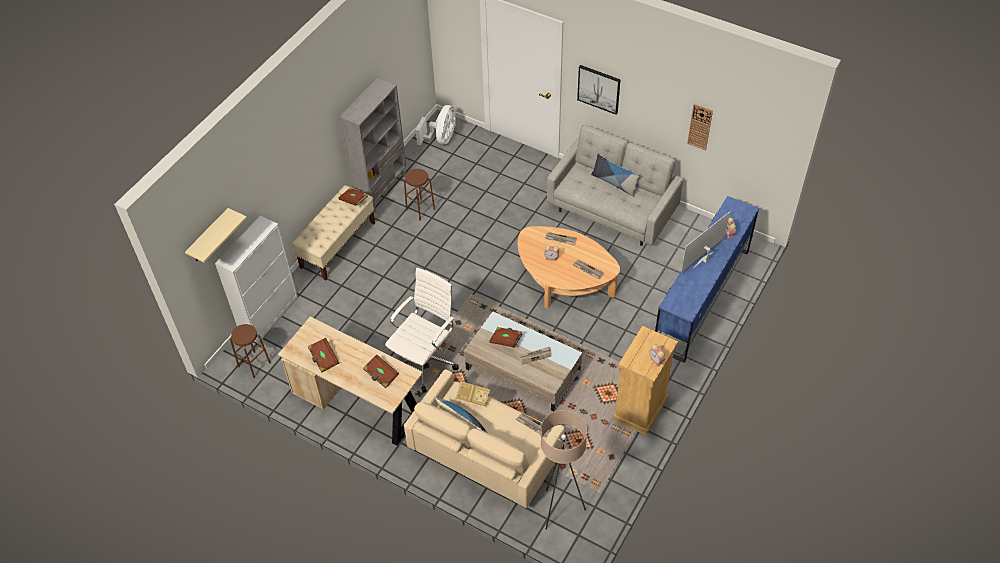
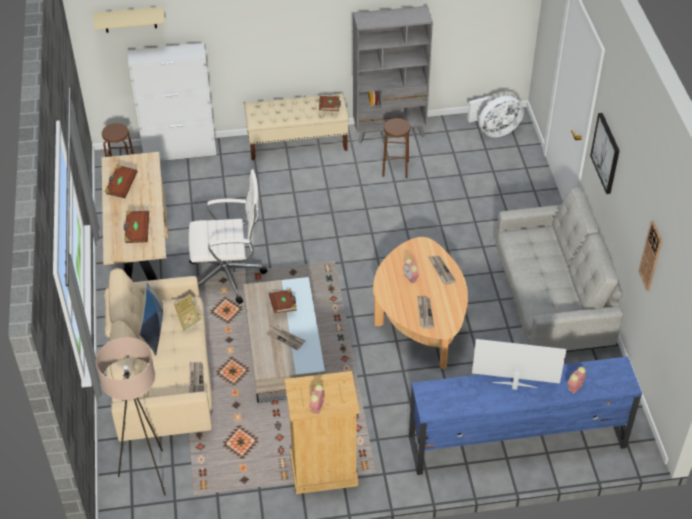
camera: 50 degrees right, 5 degrees down
(614, 183) = (560, 269): pillow -> none

